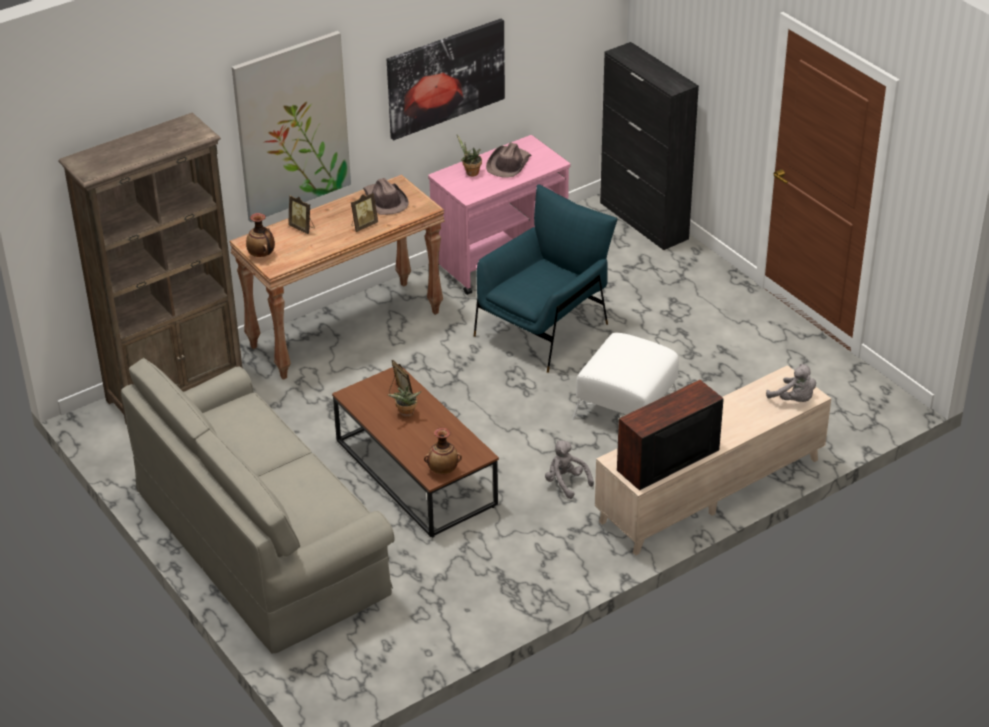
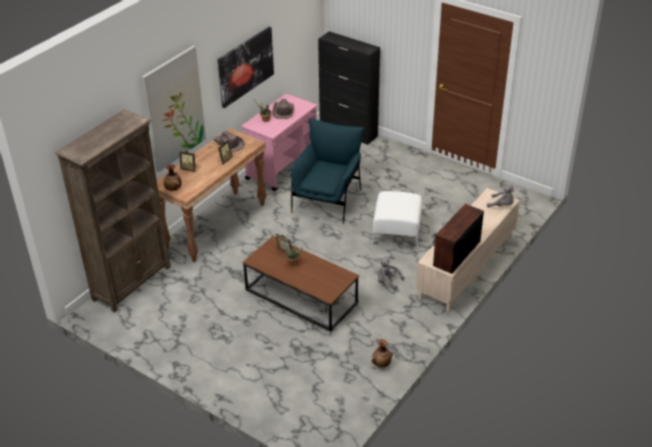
camera: 20 degrees left, 0 degrees up
(262, 541) = (233, 360): grey sofa -> none
(443, 470) = (332, 290): vase -> vase (381, 364)

